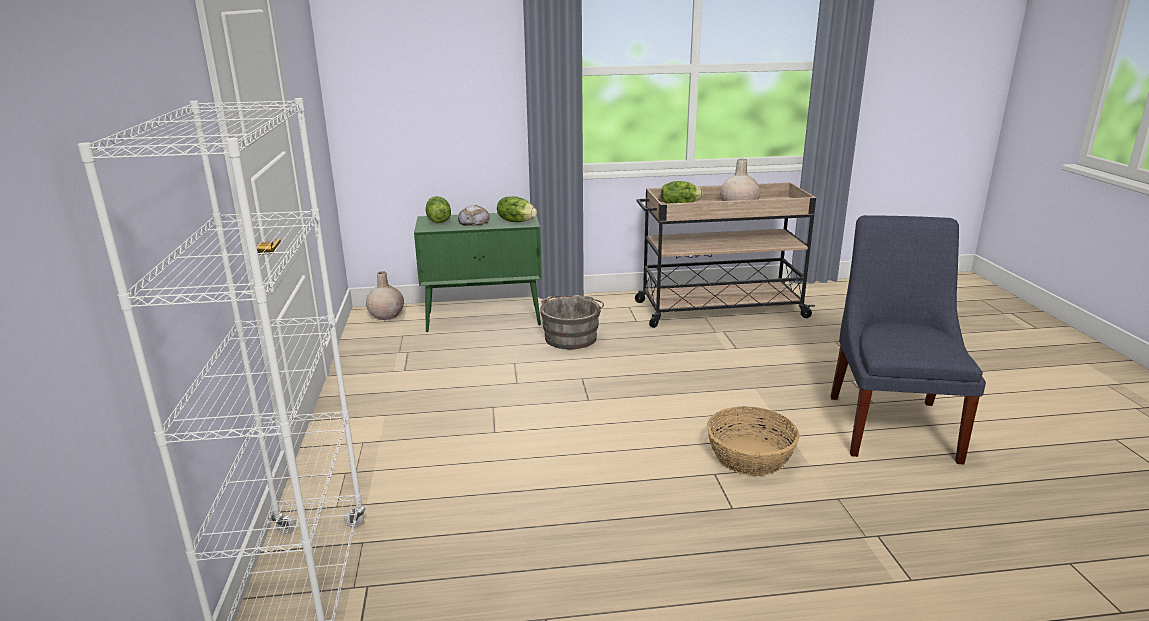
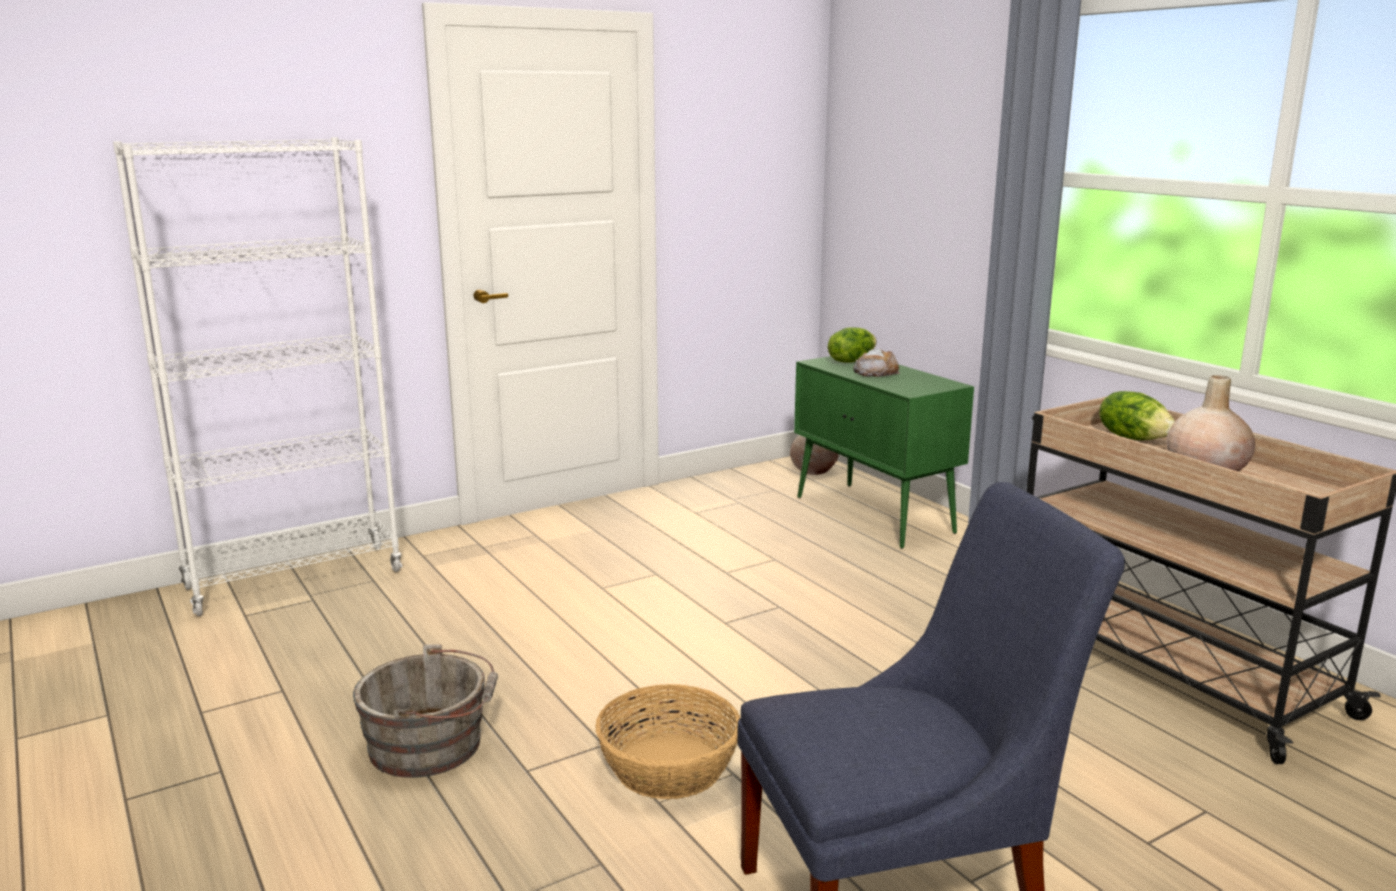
camera: 65 degrees right, 5 degrees down
(516, 221) = (910, 386): lettuce -> none
(572, 337) = (892, 575): grey bucket -> grey bucket (432, 745)

